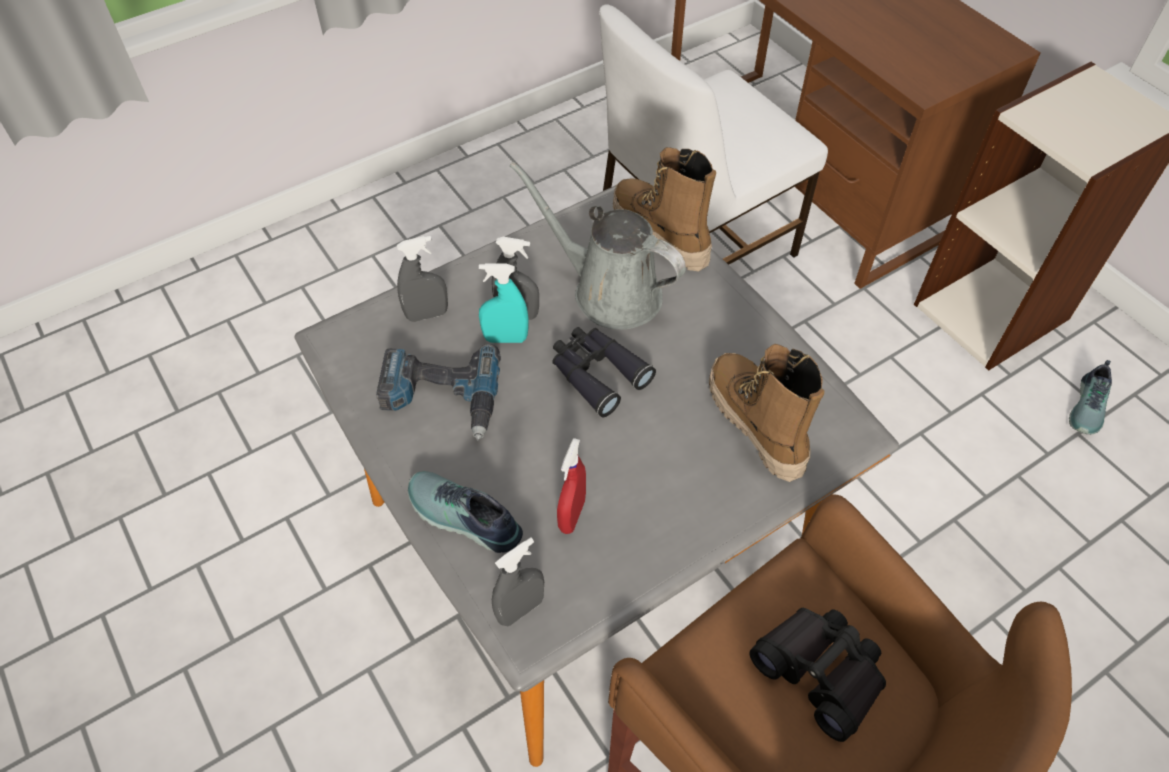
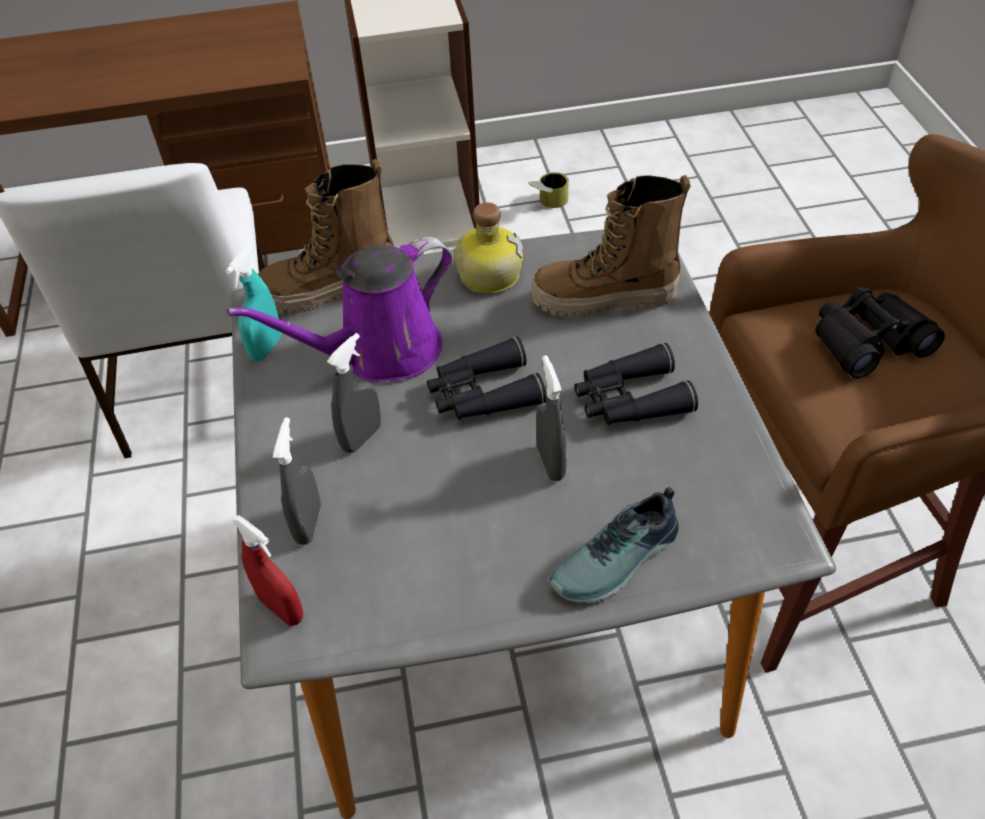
camera: 65 degrees left, 5 degrees down
(440, 398) = (443, 541): power drill -> none
(505, 338) = (391, 457): turquoise spray bottle -> turquoise spray bottle (266, 348)
(520, 609) = (748, 538): grey spray bottle -> grey spray bottle (550, 463)
(572, 515) = (650, 464): red spray bottle -> red spray bottle (281, 608)
(609, 292) = (380, 352): grey watering can -> purple watering can
(639, 480) = (630, 399): none -> black binoculars
(739, 329) = (488, 274): none -> bottle
(1089, 407) = (548, 203): shoe -> can

